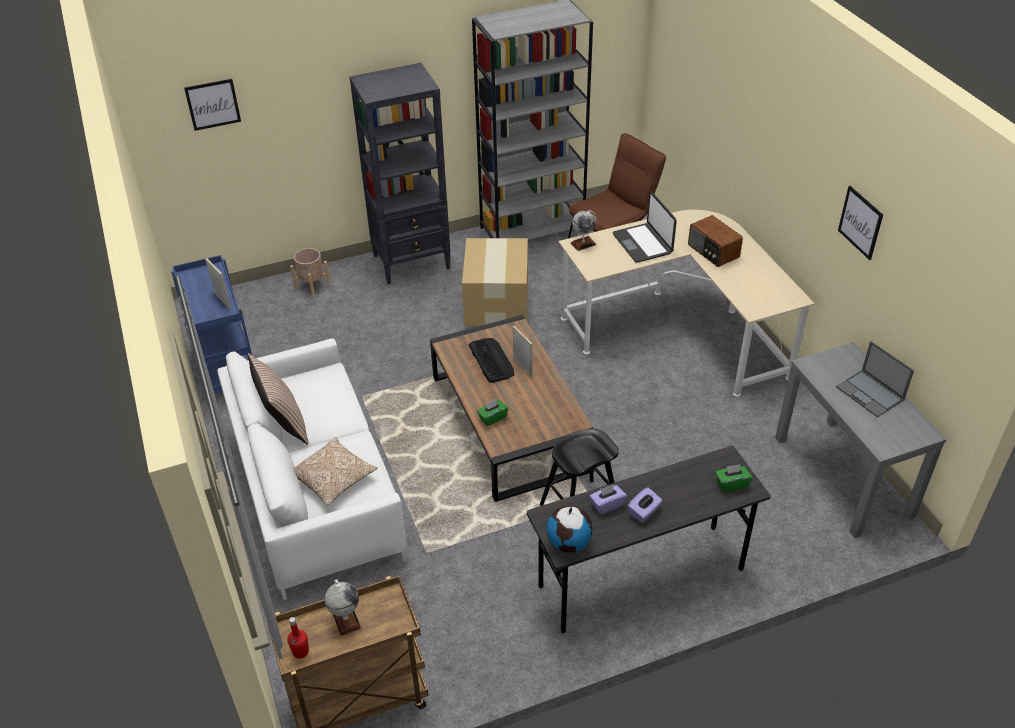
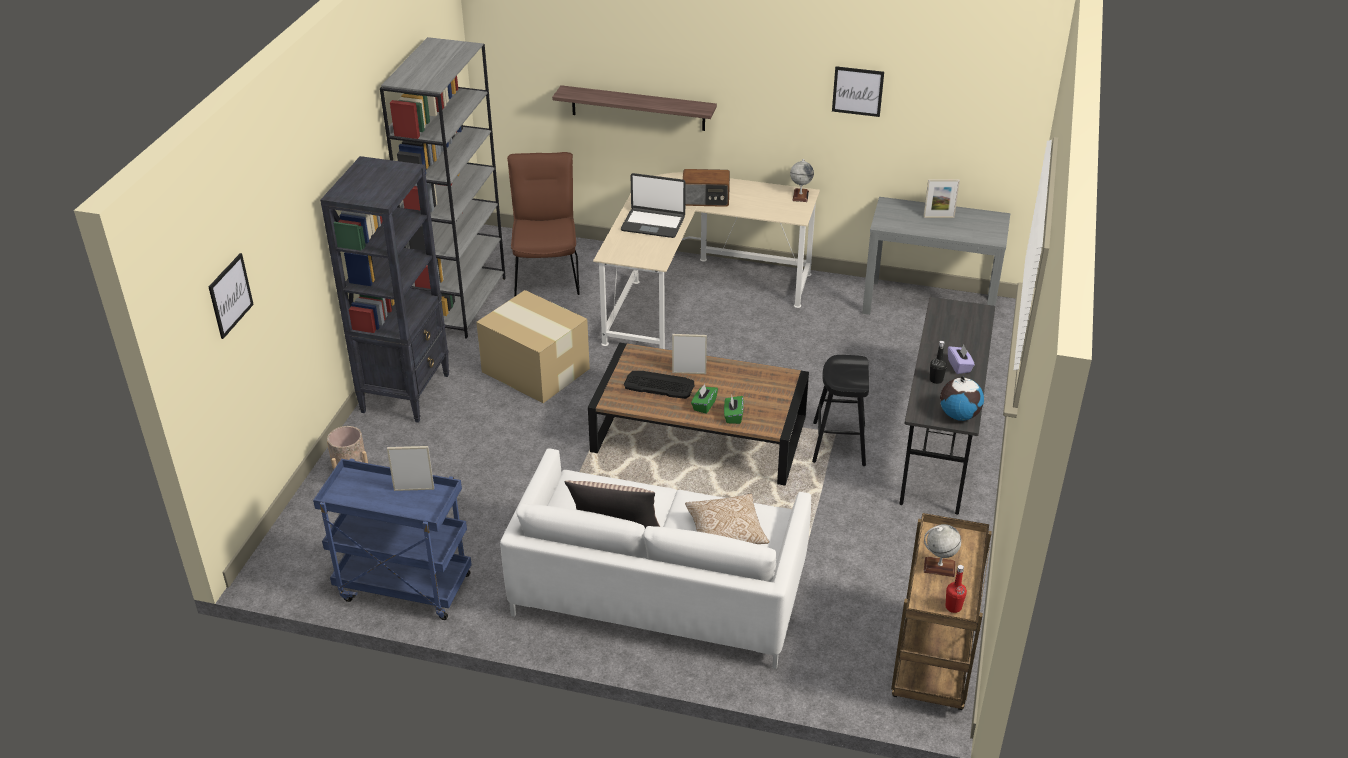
camera: 55 degrees left, 5 degrees down
(583, 244) = (614, 250): globe -> globe (800, 196)
(607, 505) = (936, 380): purple tissue box -> black bottle
(724, 143) = (638, 108): none -> shelf
(731, 484) = (968, 316): green tissue box -> green tissue box (704, 405)
(870, 394) = (938, 217): laptop -> picture frame

